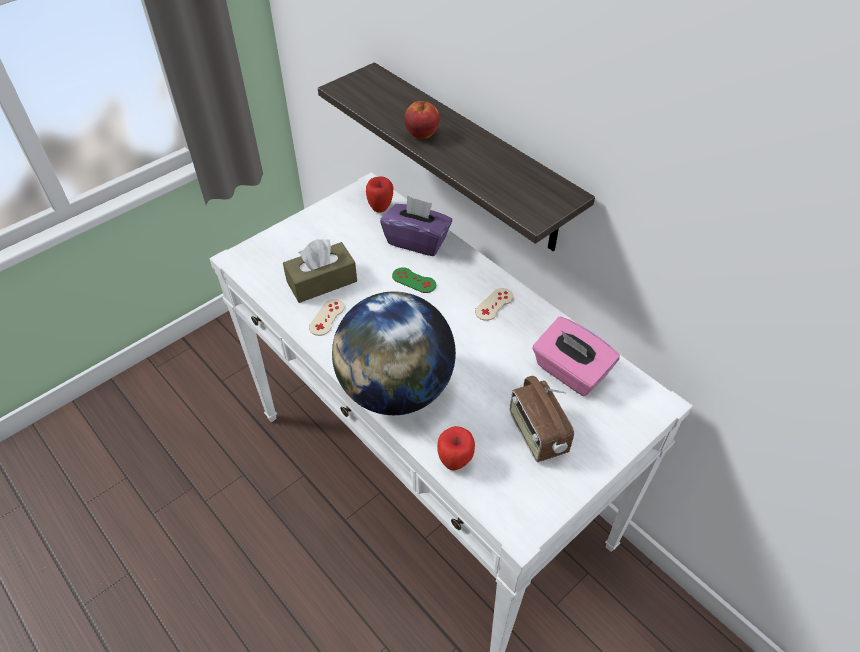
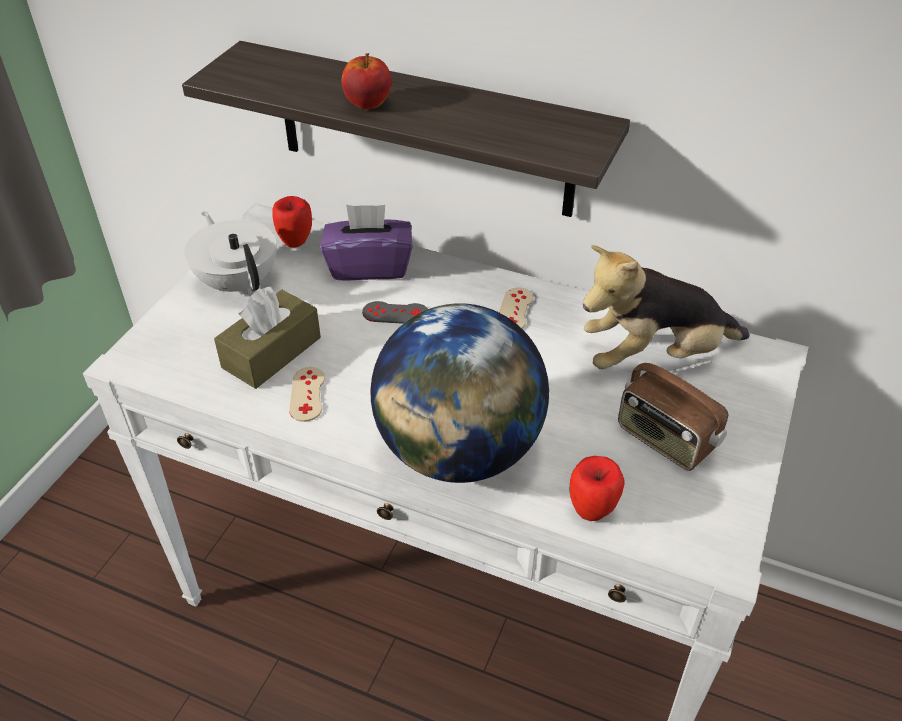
camera: 25 degrees left, 5 degrees down
(329, 226) = (238, 282): none -> white teapot
(414, 280) = (395, 313): green game controller -> grey game controller
(570, 372) = (654, 356): pink tissue box -> plush toy

